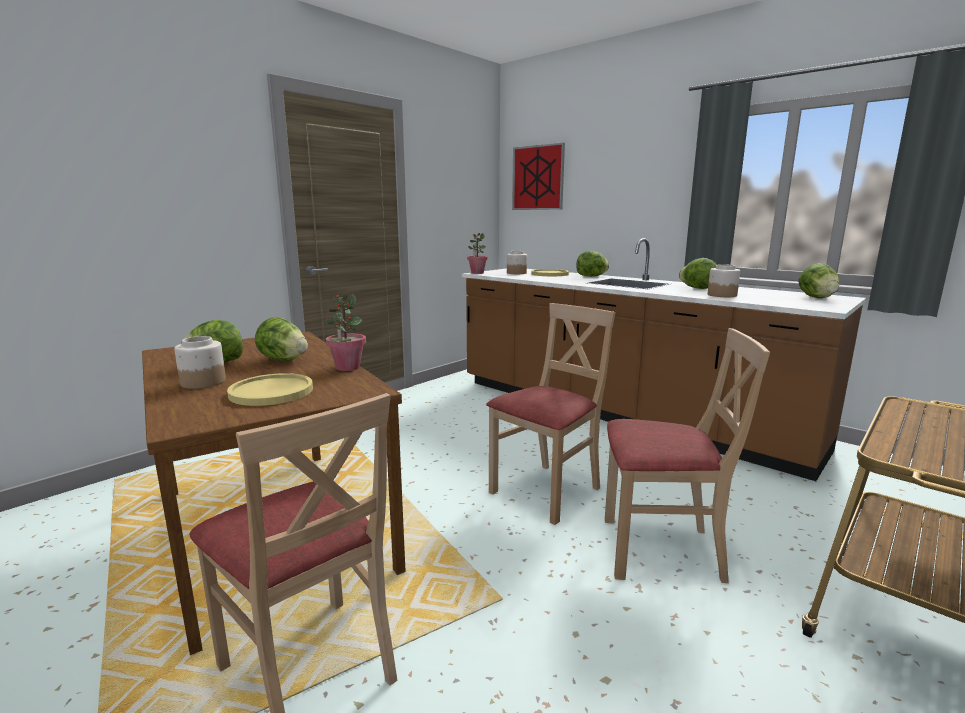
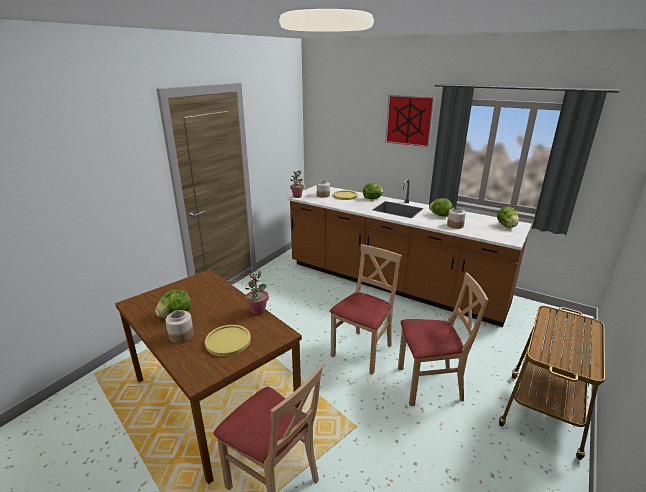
camera: 10 degrees left, 10 degrees up
(283, 360) = (214, 306): lettuce -> none
(538, 178) = (331, 123): picture -> picture (409, 120)

